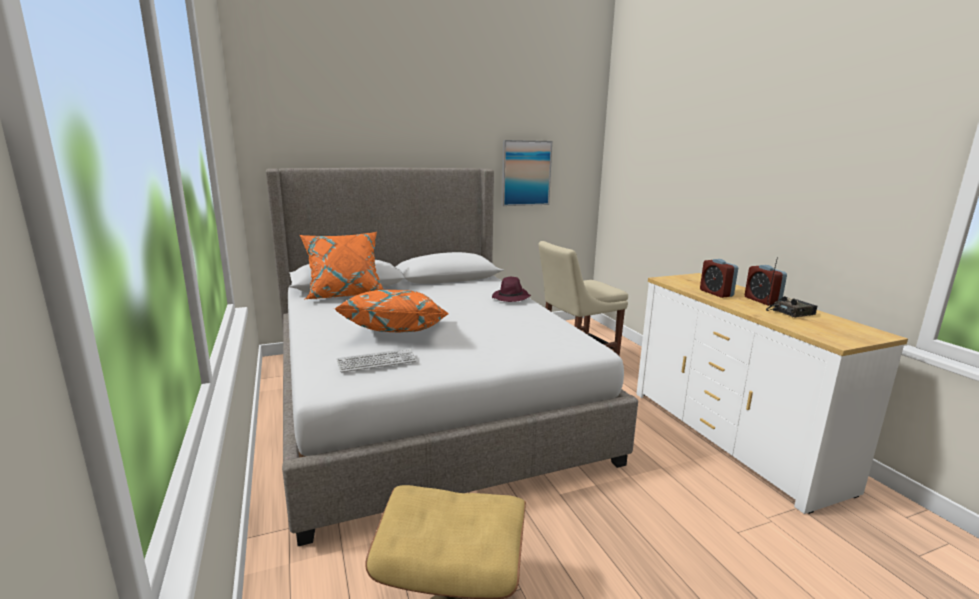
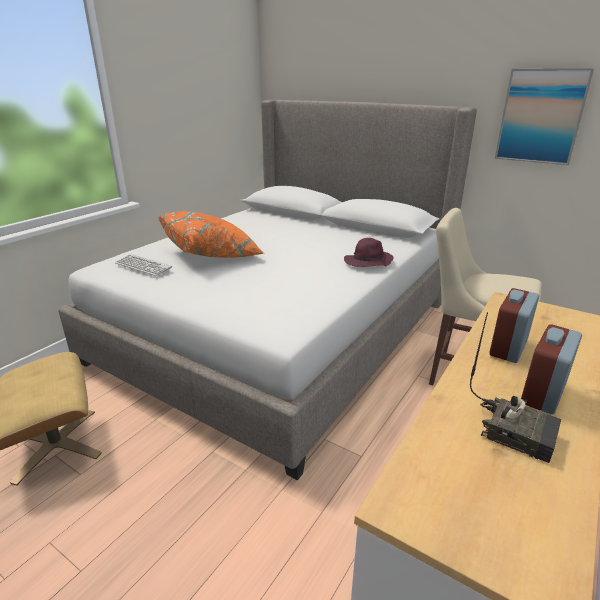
camera: 55 degrees right, 10 degrees up
(345, 294) = (271, 217): orange pillow -> none

